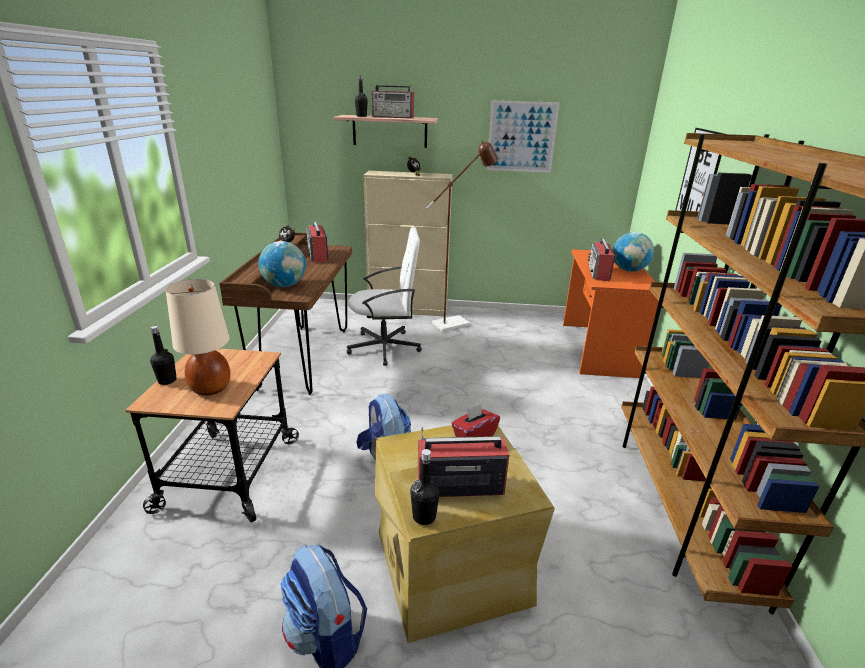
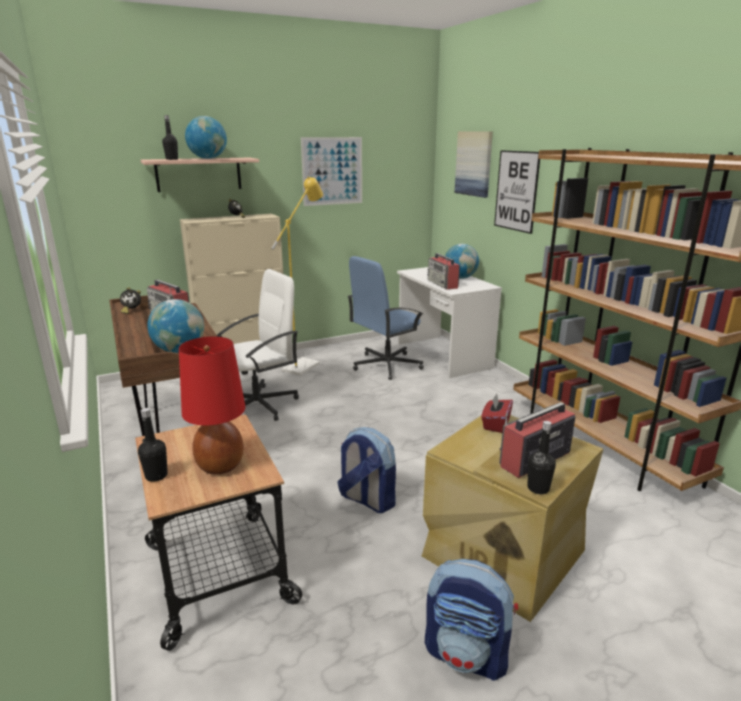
camera: 30 degrees left, 5 degrees down
(210, 389) = (220, 466): beige table lamp -> red table lamp
(393, 117) = (208, 158): radio -> globe
(456, 322) = (305, 364): brown floor lamp -> yellow floor lamp
(528, 343) = (386, 365): none -> blue office chair
(596, 348) = (442, 355): orange desk -> white desk
(674, 141) = (474, 163): none -> picture

